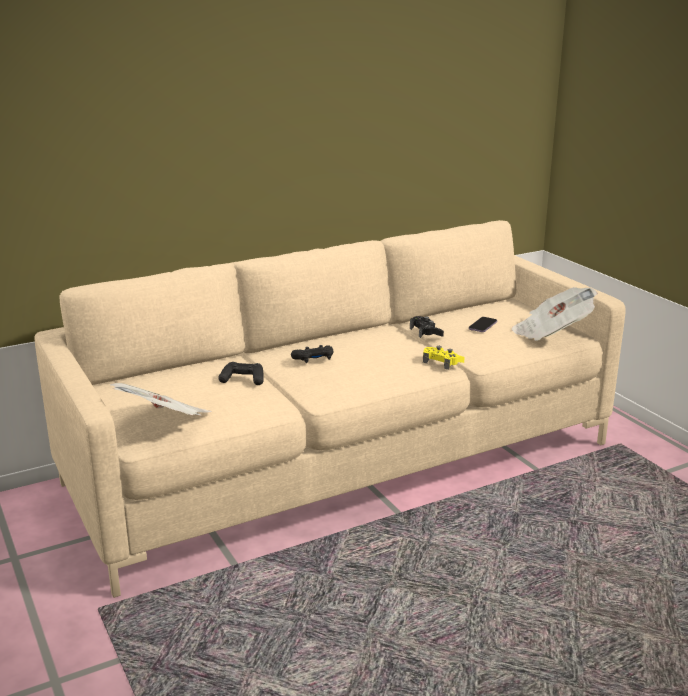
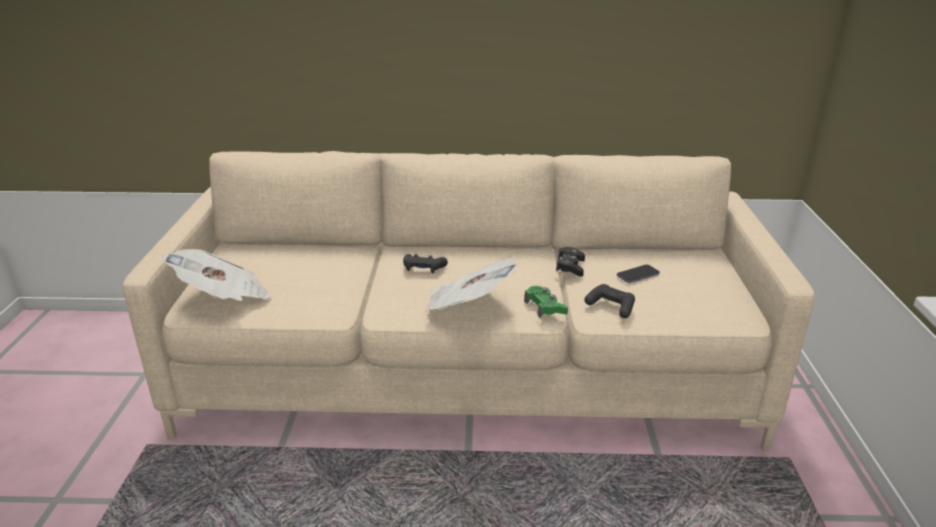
camera: 30 degrees right, 5 degrees up
(243, 380) = (338, 272): black game controller -> black game controller (611, 306)
(442, 362) = (545, 307): yellow game controller -> green game controller
(551, 333) = (709, 305): newspaper -> newspaper (468, 306)

